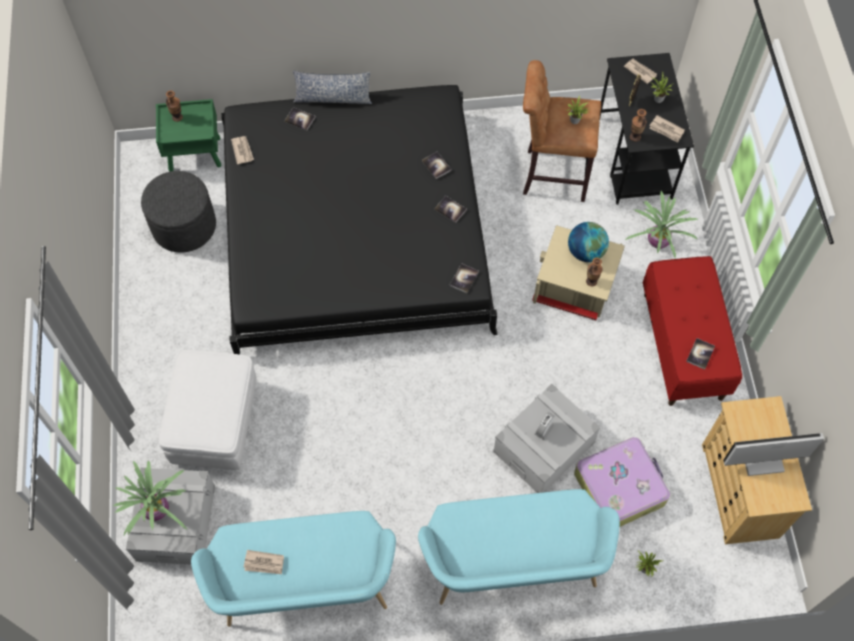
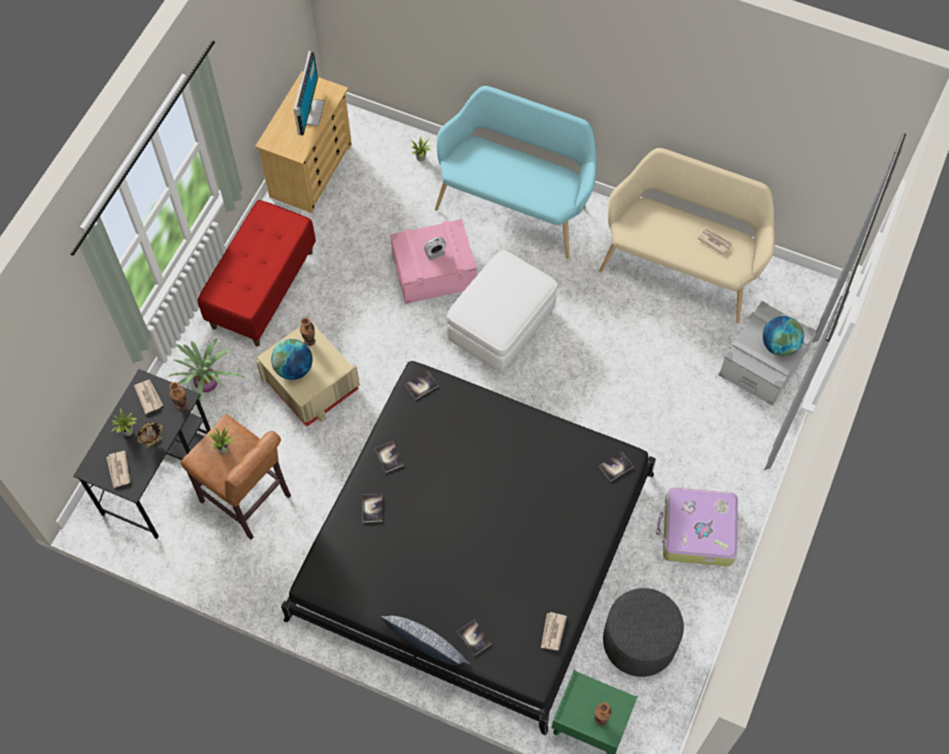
camera: 150 degrees left, 0 degrees up
(157, 511) = (779, 345): potted plant -> globe
(215, 421) = (694, 428): white ottoman -> white ottoman (501, 326)
(305, 588) = (681, 266): turquoise bench -> beige bench
(544, 447) = (434, 271): grey storage box -> pink storage box
(620, 487) = (397, 216): suitcase -> suitcase (697, 532)
(700, 354) = (276, 229): book -> book (615, 467)
(763, 463) = (308, 112): monitor -> monitor turned 105 degrees counterclockwise

